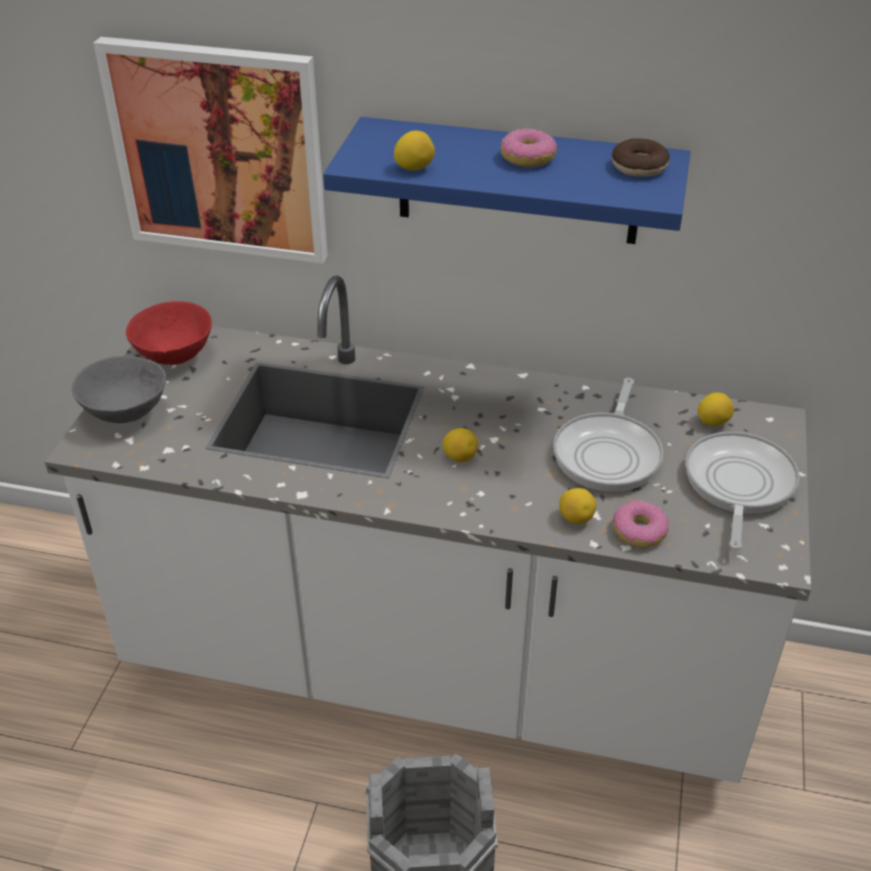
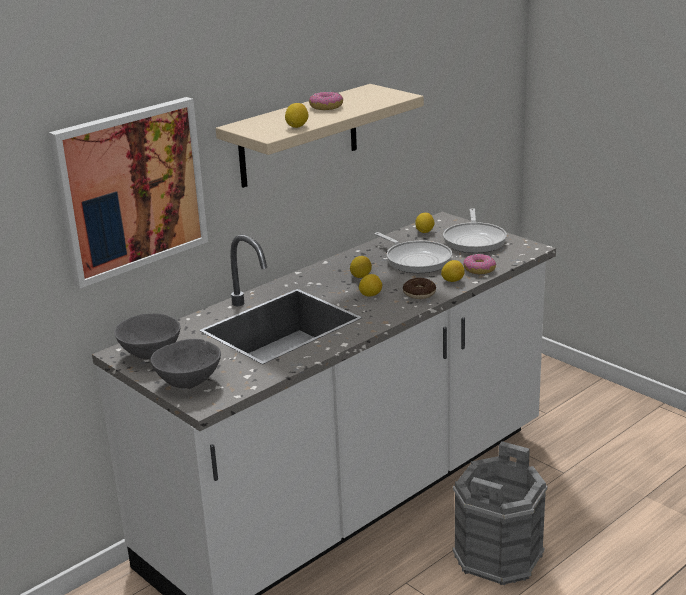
camera: 55 degrees left, 15 degrees down
(173, 356) = (149, 355): red bowl -> grey bowl
(508, 424) = (360, 276): none -> lemon
(518, 182) = (299, 136): blue shelf -> beige shelf
(639, 167) = (370, 93): donut -> donut (419, 293)
(738, 485) = (474, 240): frying pan -> frying pan turned 135 degrees counterclockwise

